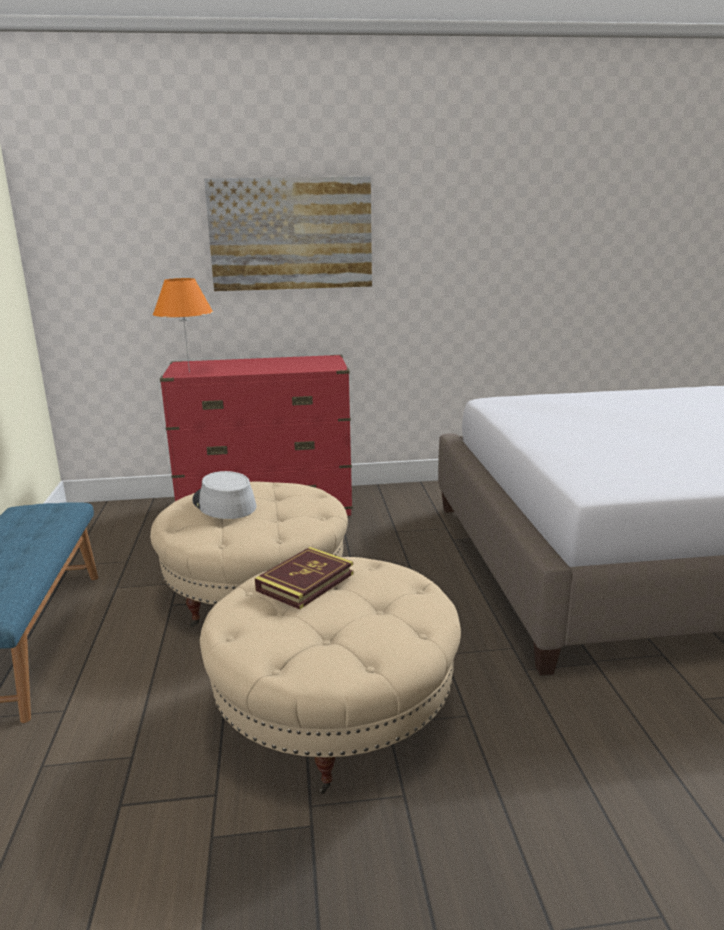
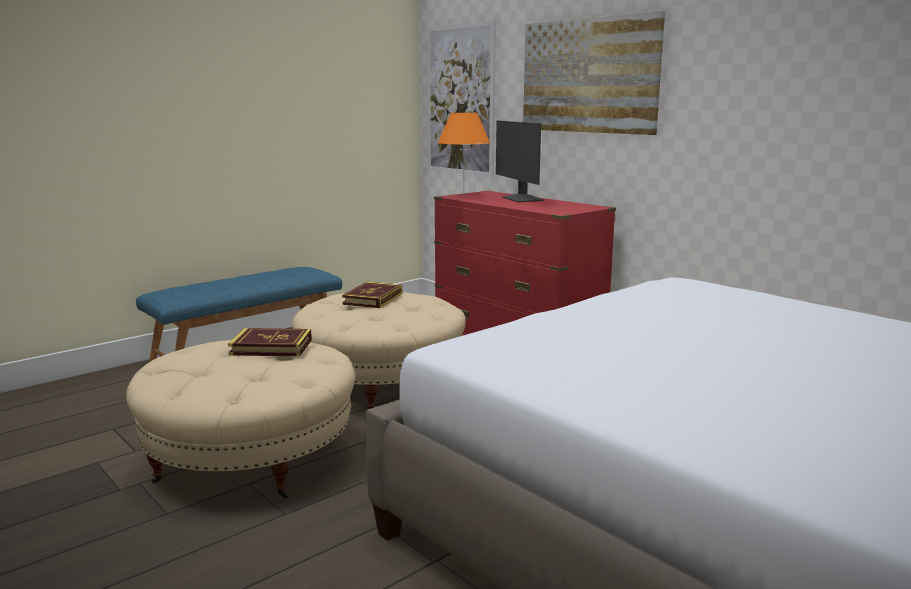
camera: 55 degrees right, 5 degrees down
(103, 263) = (460, 100): none -> picture
(223, 504) = (373, 299): grey hat -> book
(246, 363) = (521, 199): none -> monitor

